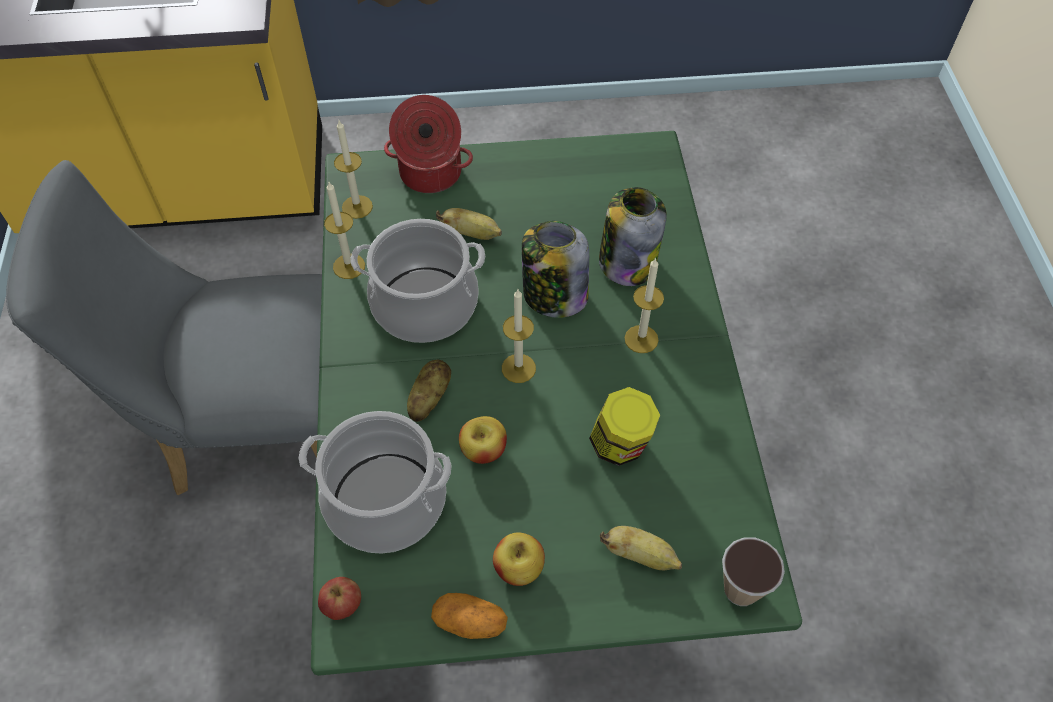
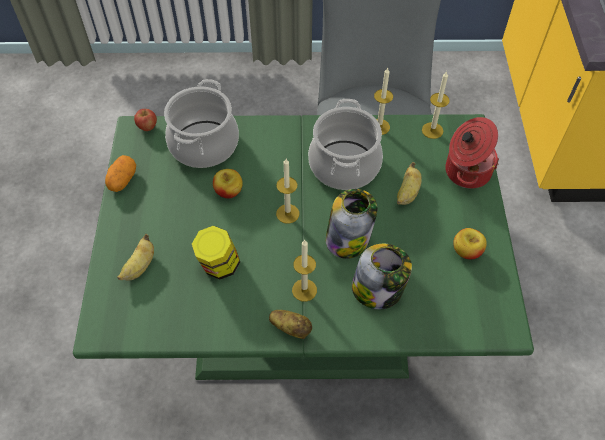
camera: 95 degrees right, 0 degrees up
(428, 399) = (270, 165): potato -> potato (291, 328)
(518, 568) = (148, 204): apple -> apple (466, 251)
(741, 589) = (103, 320): cup -> none

